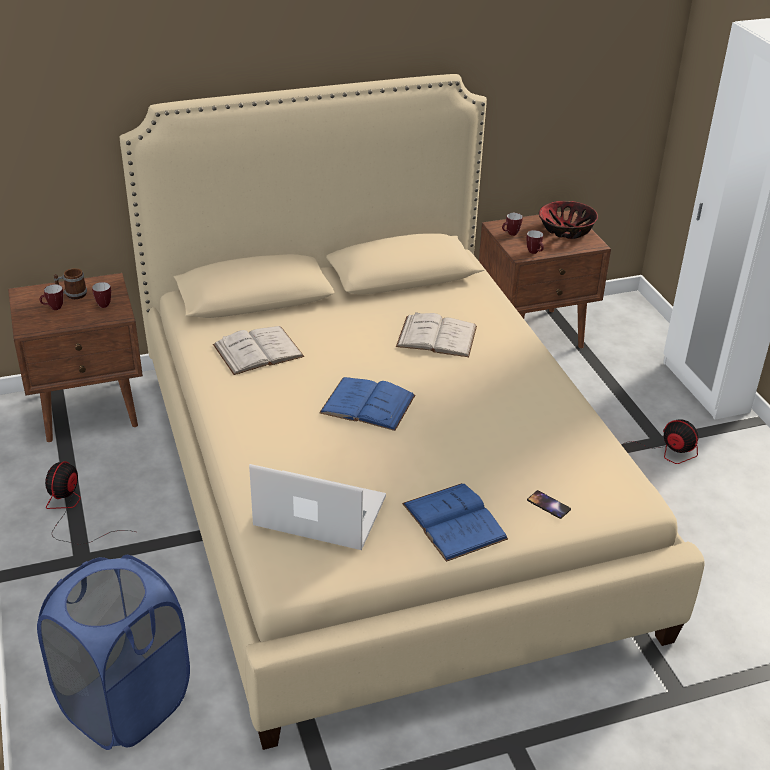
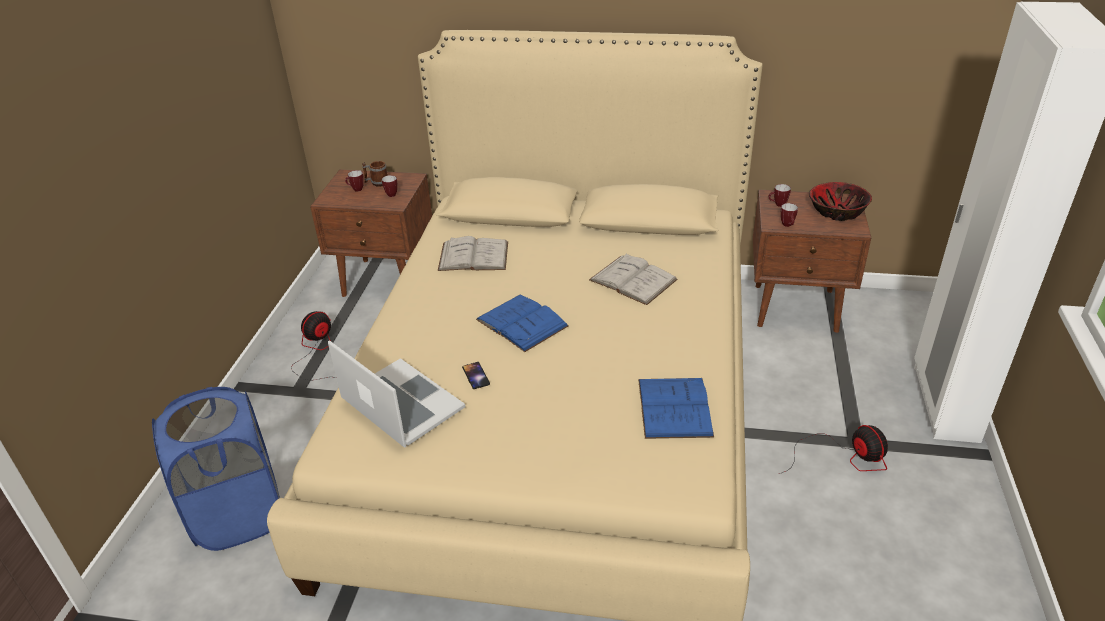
camera: 30 degrees right, 0 degrees up
(454, 521) = (507, 449): blue book -> blue book (674, 407)
(548, 505) = (606, 463): phone -> phone (475, 376)

